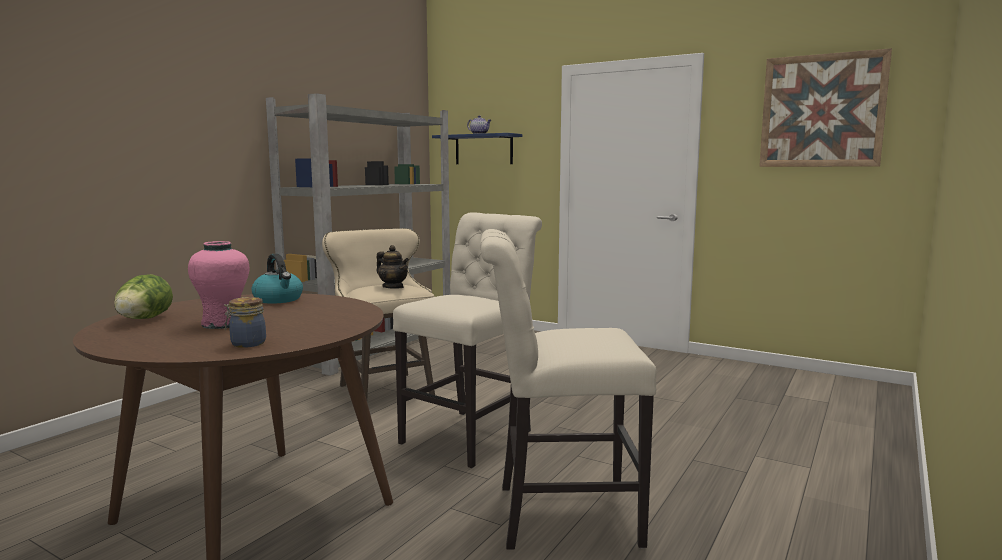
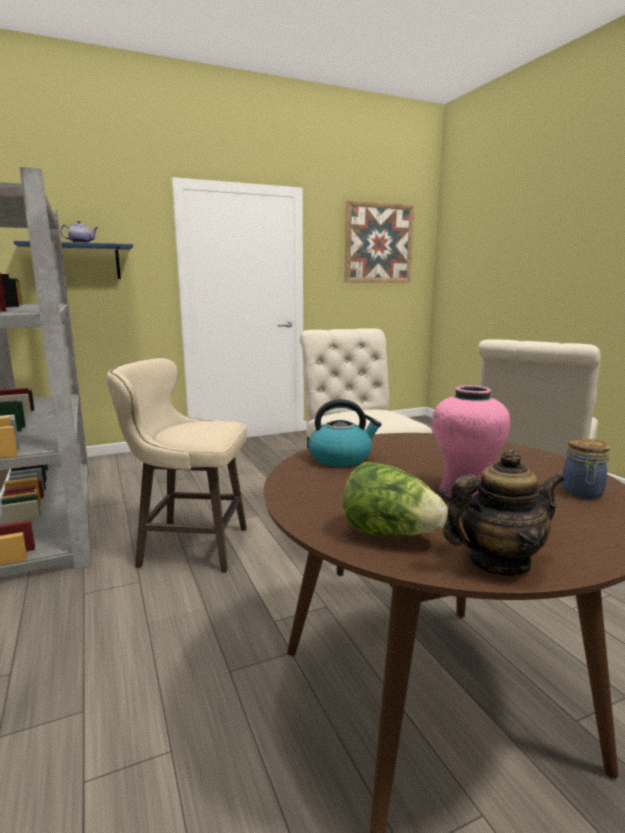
camera: 55 degrees left, 5 degrees up
(393, 287) = (209, 426): teapot -> teapot (498, 562)

